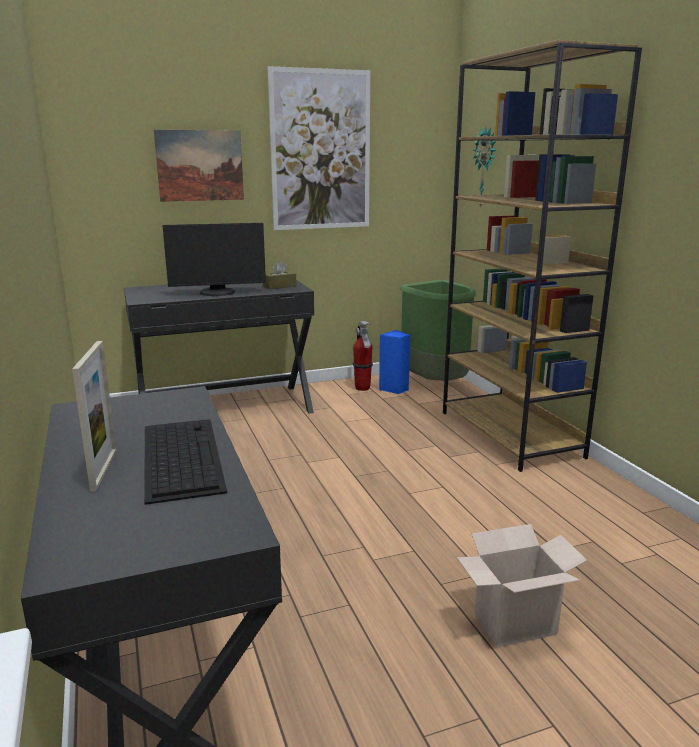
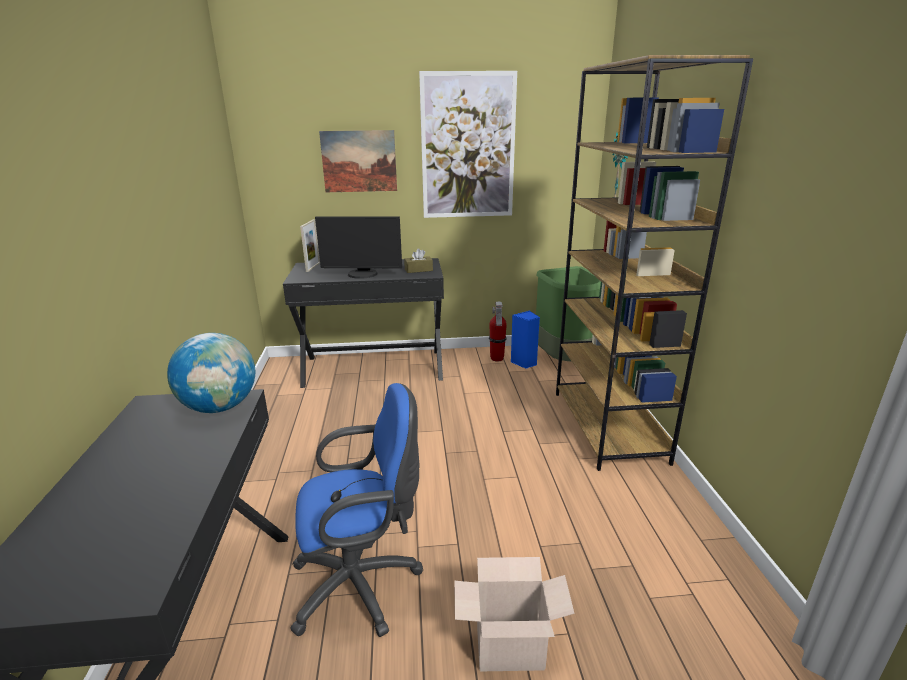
camera: 15 degrees right, 5 degrees up
(104, 469) = (106, 483): picture frame -> picture frame (313, 267)
(170, 403) = (220, 407): none -> globe
(180, 456) = (174, 477): keyboard -> none
(332, 600) = (362, 584): none -> blue office chair

